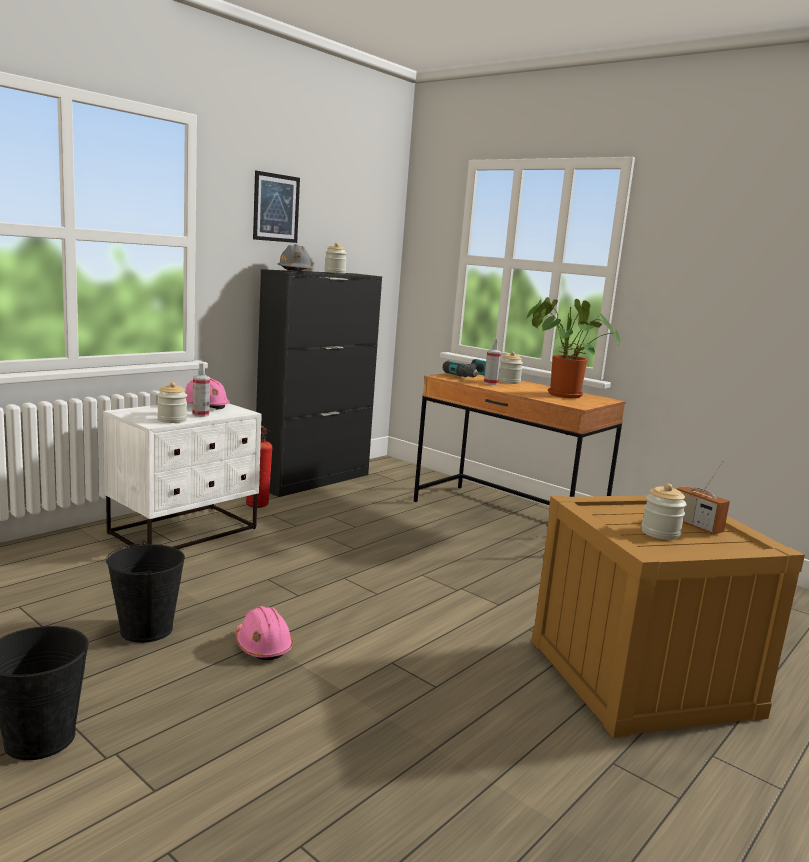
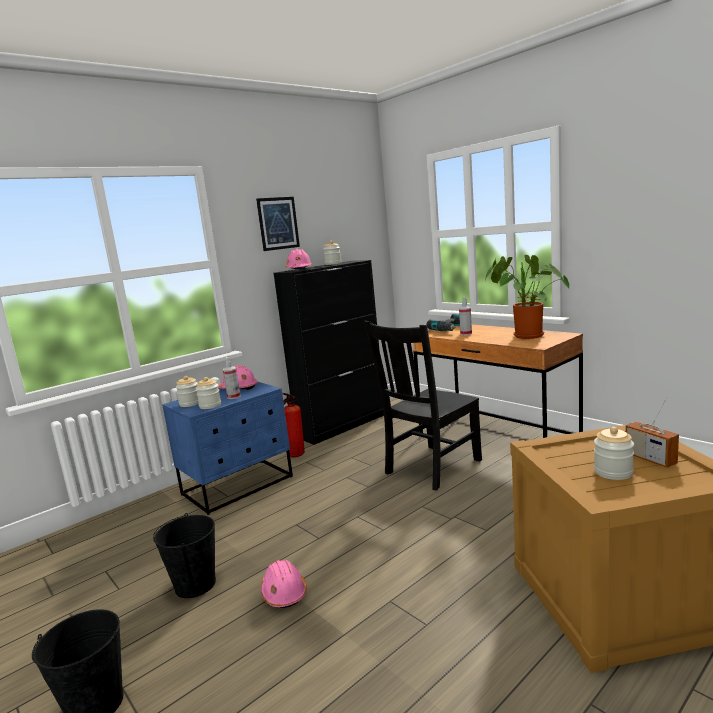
camera: 10 degrees right, 0 degrees up
(185, 531) = (238, 486): white nightstand -> blue nightstand
(295, 271) = (299, 269): grey hard hat -> pink hard hat
(430, 537) = (431, 468): none -> black chair
(509, 382) = (482, 330): jar -> jar (190, 403)

